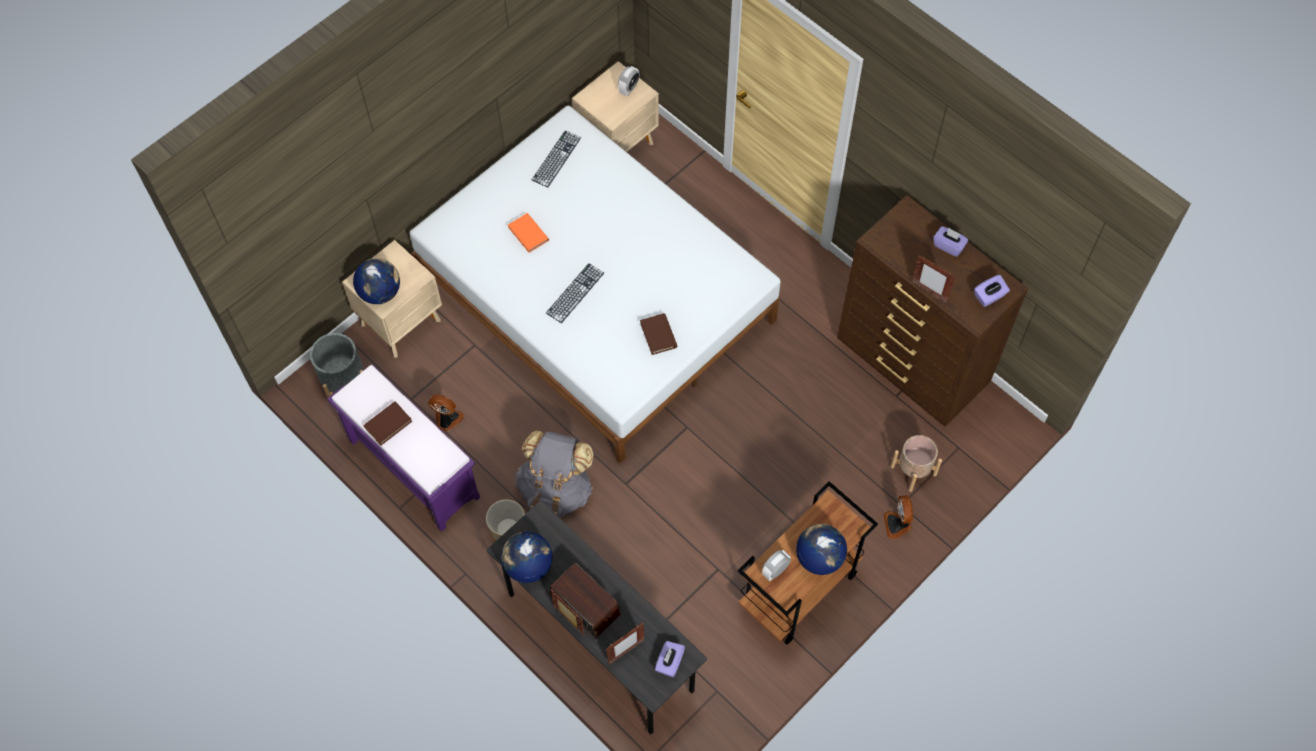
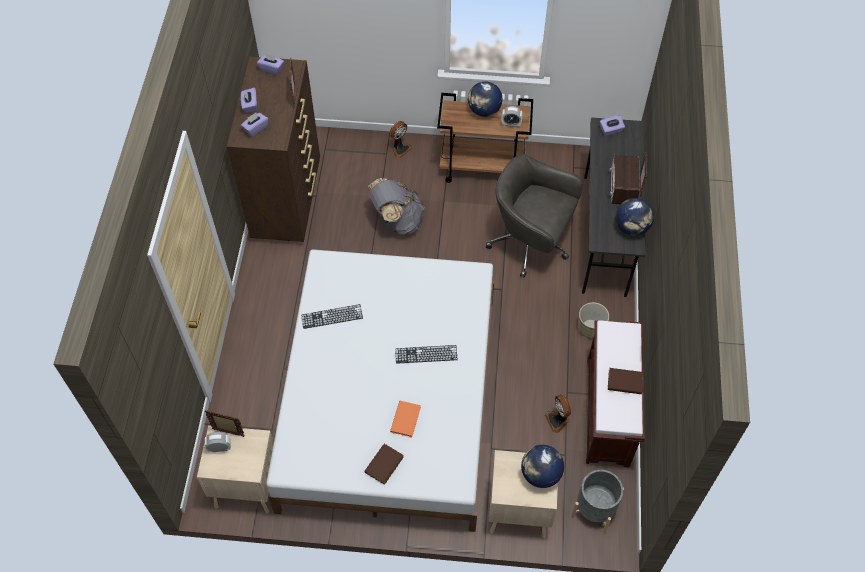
camera: 130 degrees left, 5 degrees down
(412, 468) = (608, 412): purple bench -> brown bench
(556, 158) = (325, 451): keyboard -> keyboard (331, 316)
(556, 489) = (541, 322): grey backpack -> grey backpack (397, 221)
(626, 652) = (626, 152): picture frame -> picture frame (229, 433)
(654, 556) = (531, 244): none -> grey office chair
(658, 335) = (413, 285): brown book -> brown book (384, 464)
(910, 231) = (255, 129): none -> purple tissue box
(913, 471) = (359, 160): beige planter -> none

